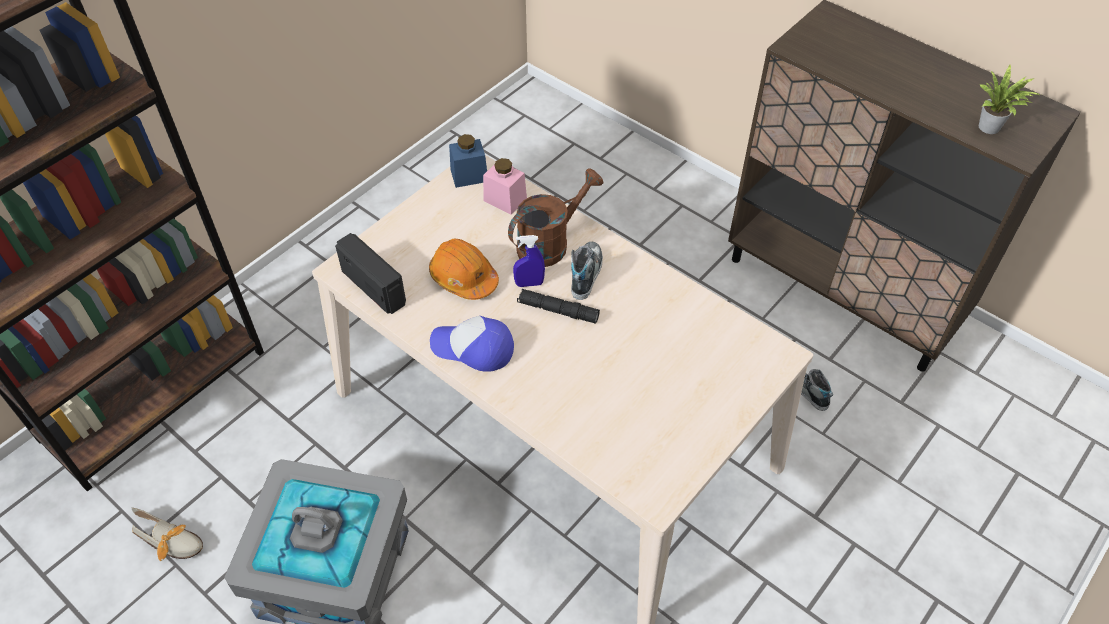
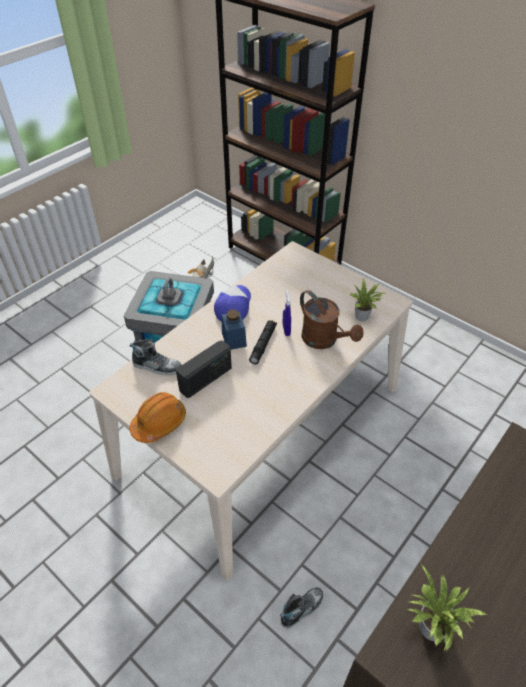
camera: 90 degrees right, 5 degrees down
(374, 287) = (281, 264): radio -> radio (206, 379)
(463, 277) = (290, 300): orange hard hat -> orange hard hat (159, 422)
(469, 175) = (384, 299): blue jar -> blue jar (234, 339)
(505, 199) = (363, 317): pink jar -> potted plant
(585, 273) = (297, 359): shoe -> shoe (157, 366)

